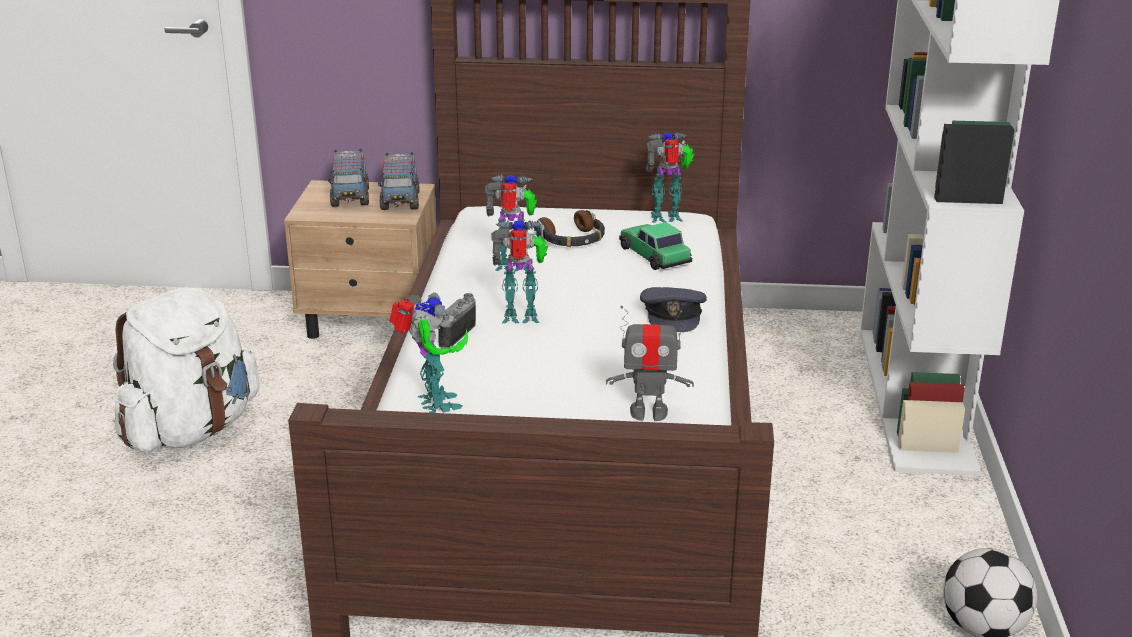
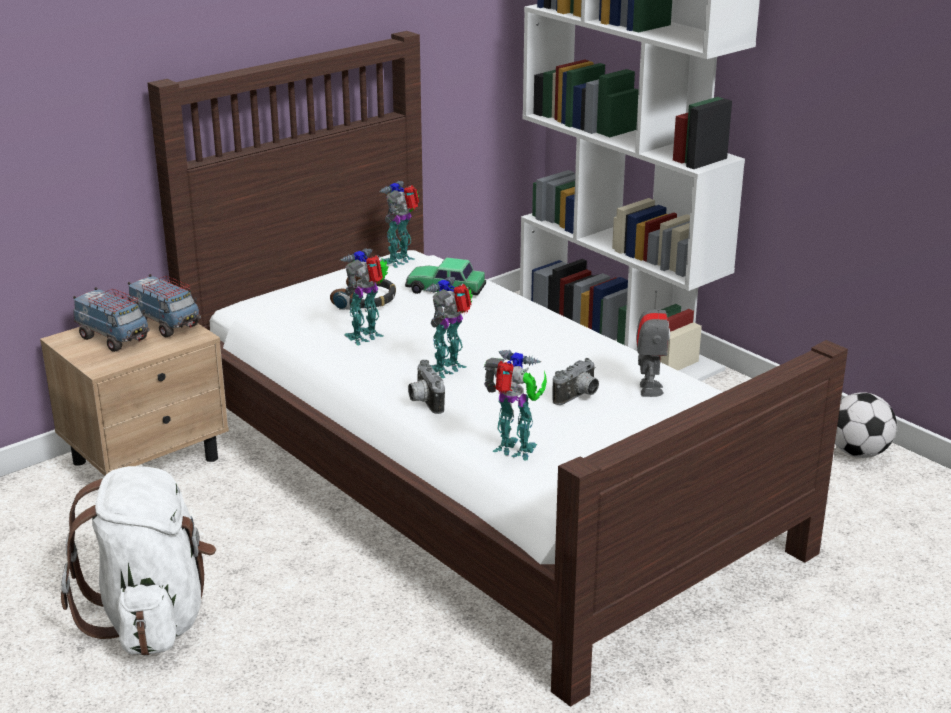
camera: 45 degrees left, 0 degrees up
(574, 389) = (578, 397): none -> camera
(648, 412) = (649, 389): toy robot -> toy robot turned 45 degrees counterclockwise
(673, 315) = (539, 323): grey cap -> none

